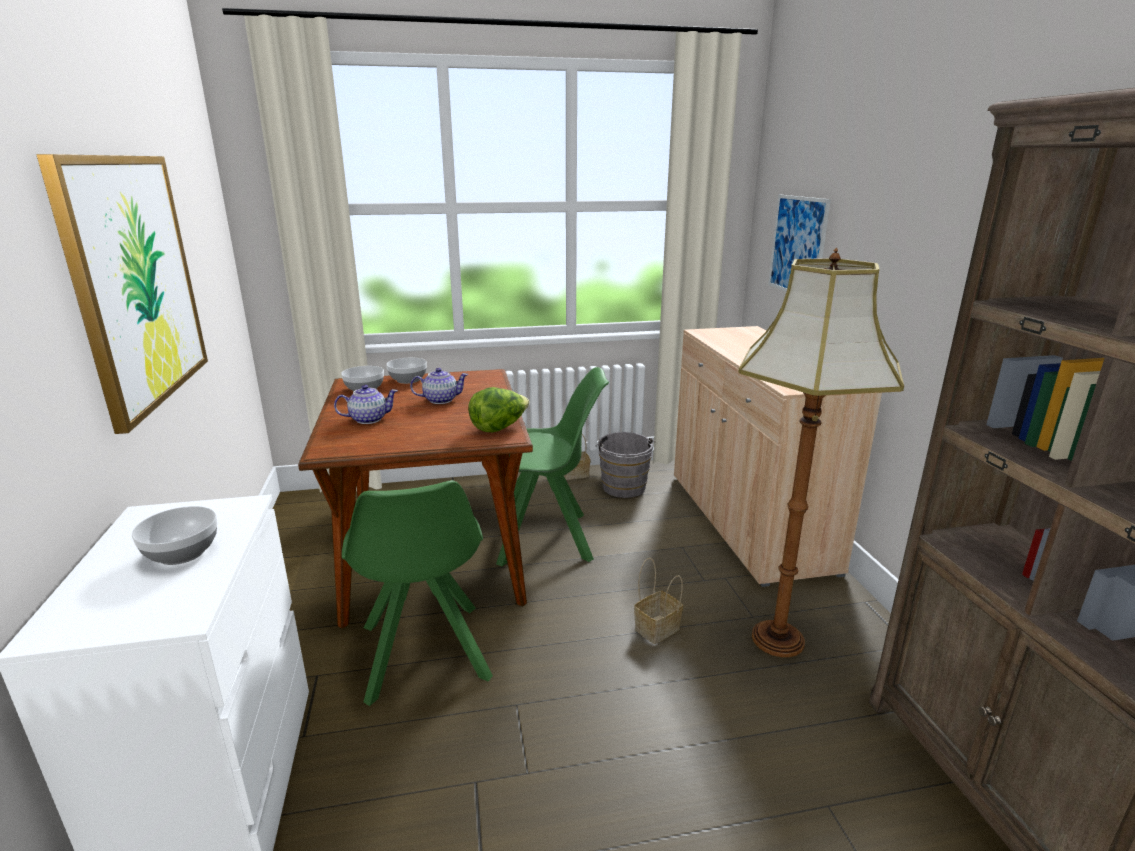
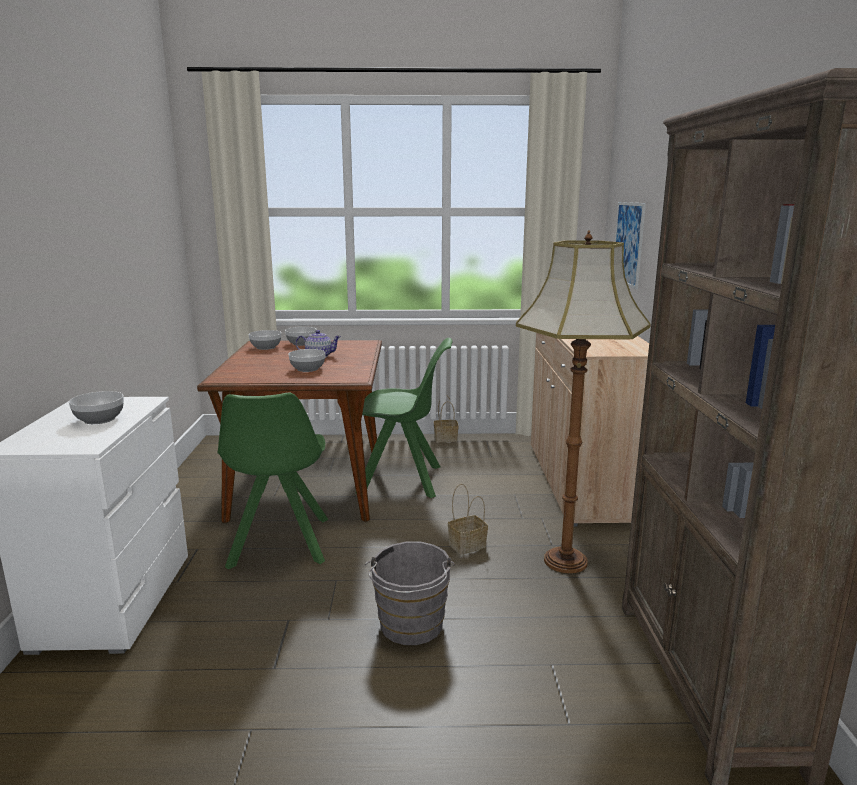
camera: 10 degrees right, 5 degrees down
(135, 281) = (100, 250): picture -> none
(368, 419) = (258, 364): teapot -> none
(436, 424) = (307, 369): none -> bowl
(499, 428) = (352, 373): lettuce -> none
(624, 489) = (483, 452): grey bucket -> grey bucket (410, 628)

